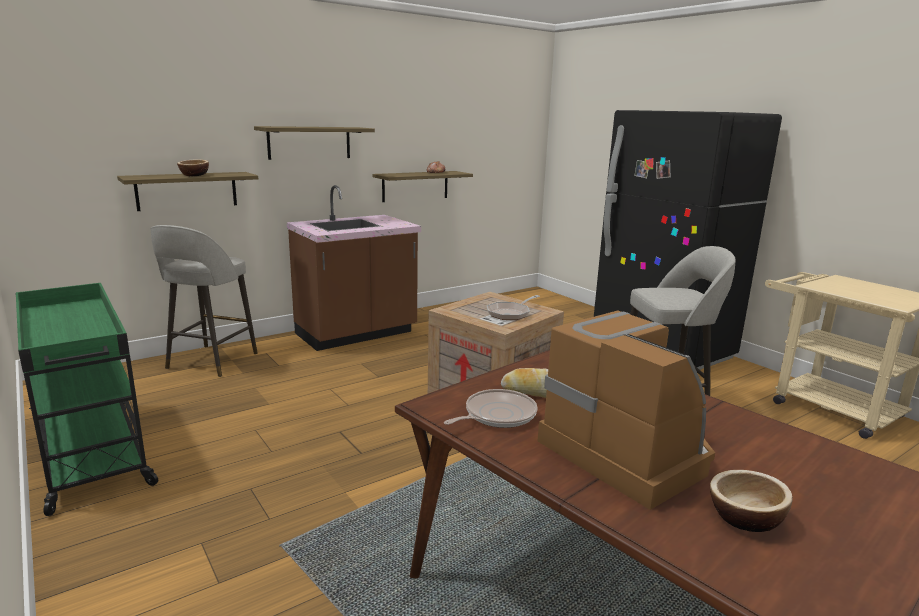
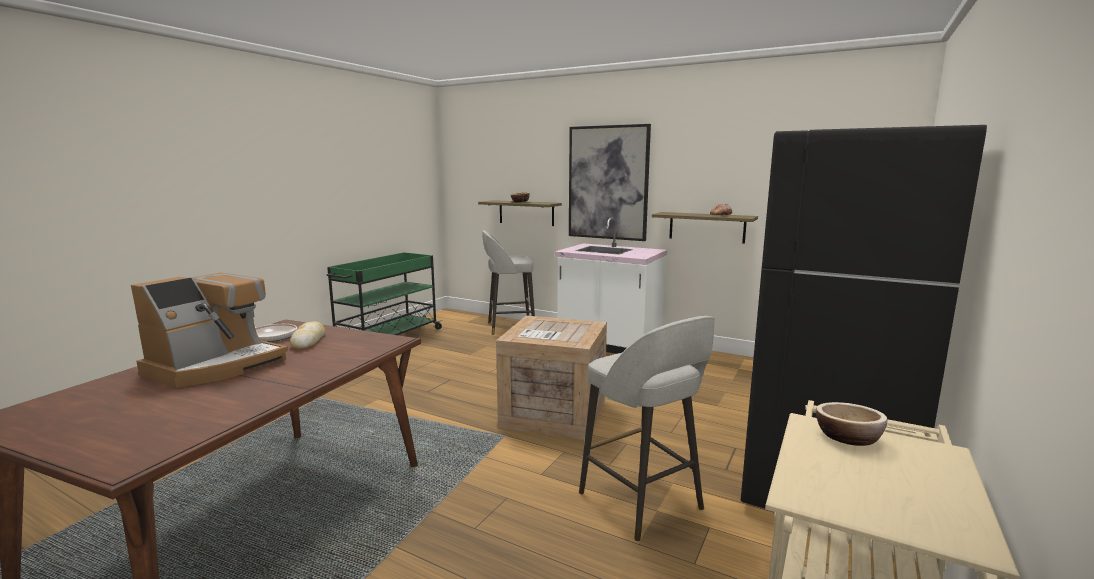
camera: 65 degrees right, 5 degrees down
(309, 142) = (608, 183): shelf -> picture
(356, 334) = (609, 346): brown counter -> white counter
(510, 313) = (552, 334): frying pan -> none
(745, 518) = (116, 398): bowl -> bowl (847, 438)

